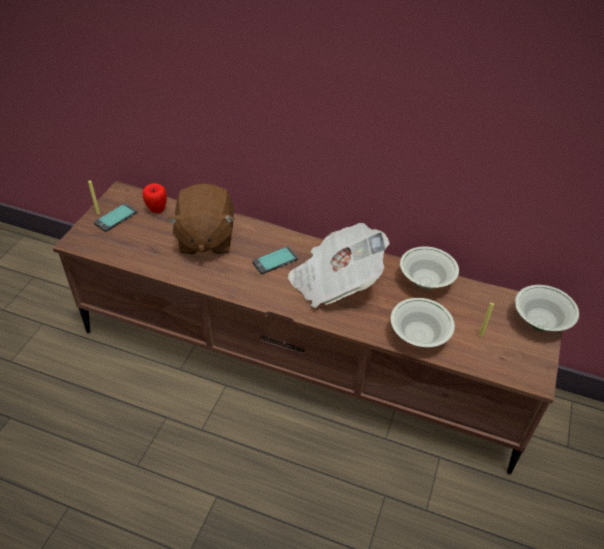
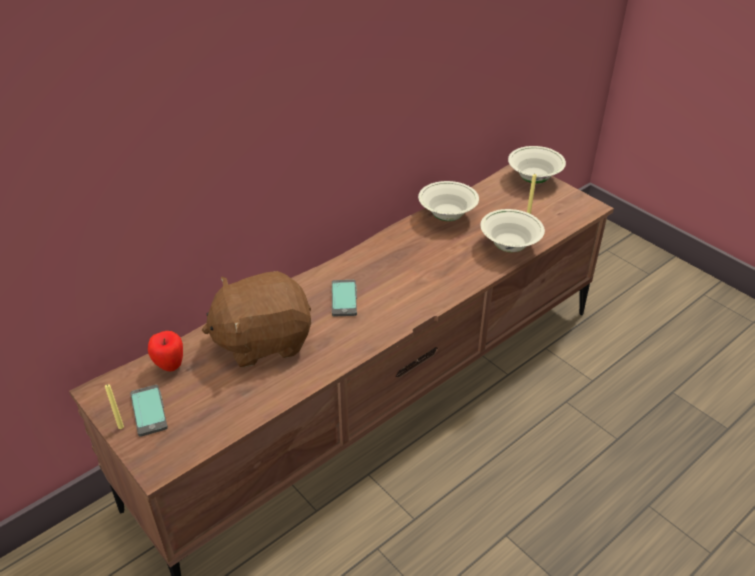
camera: 60 degrees left, 5 degrees down
(205, 239) = (263, 340): brown plush toy -> brown plush toy turned 135 degrees clockwise
(335, 282) = (406, 269): newspaper -> none

